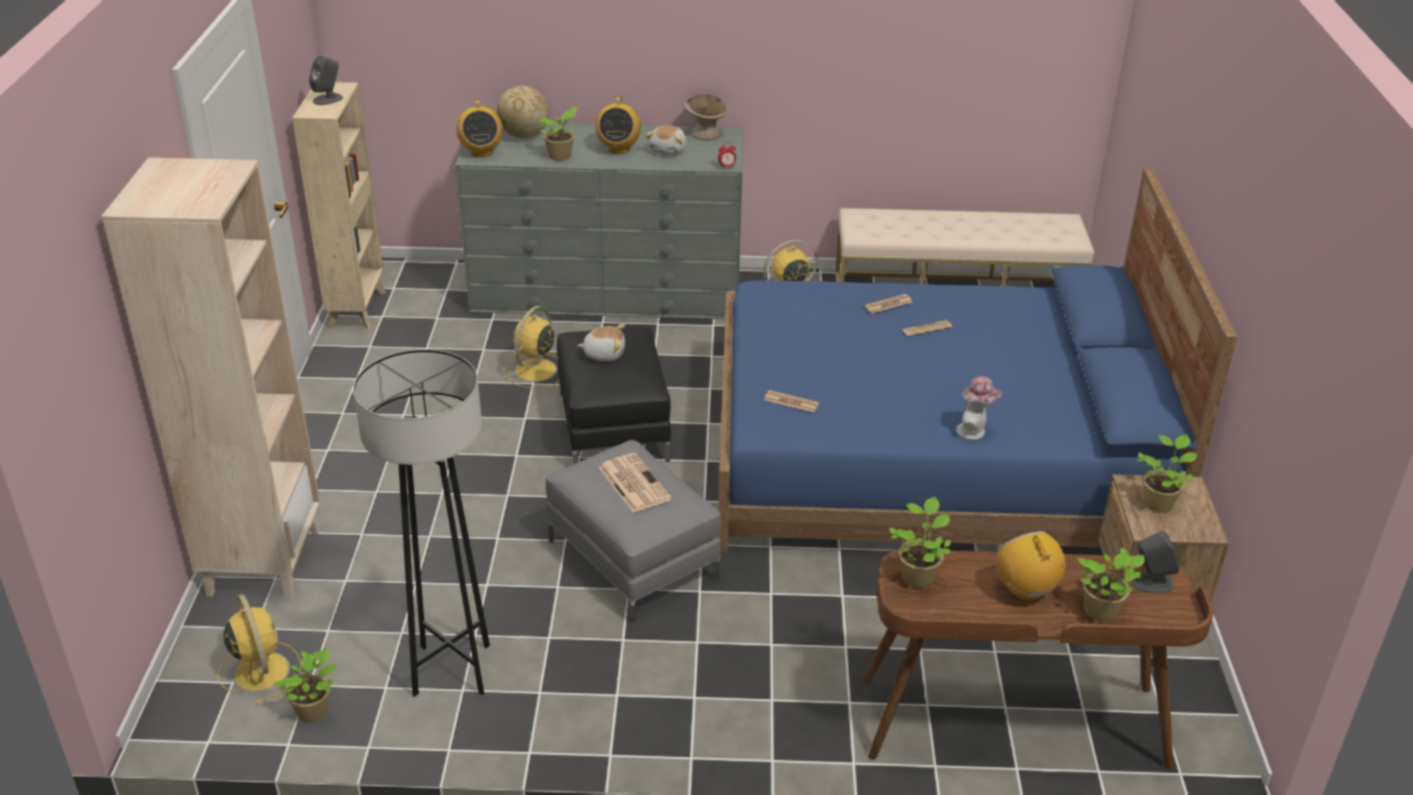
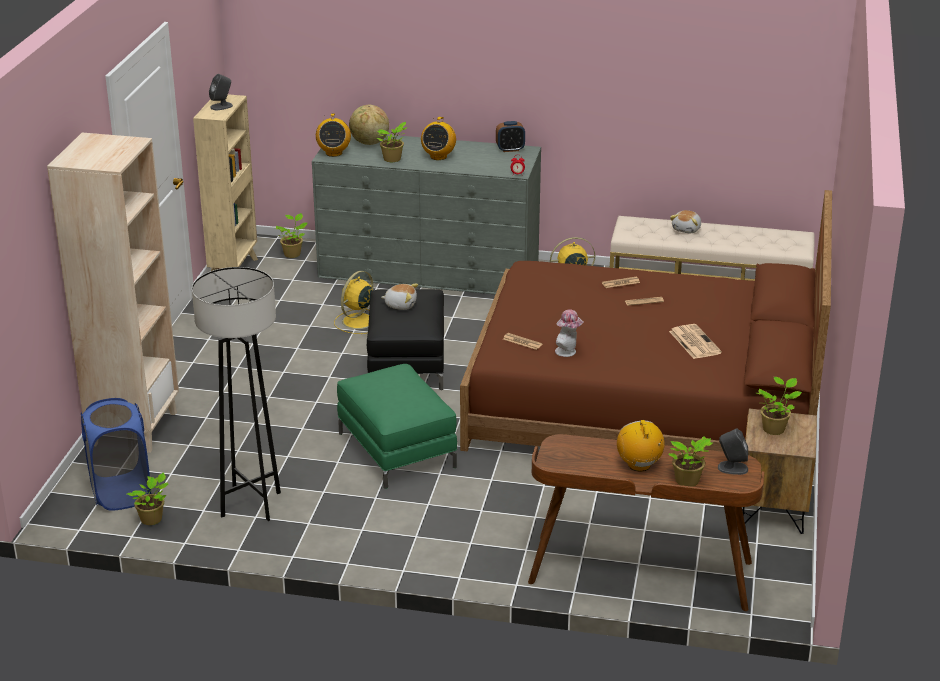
camera: 10 degrees right, 5 degrees down
(260, 670) = (121, 492): yellow fan -> blue laundry basket
(633, 483) = (396, 388): newspaper -> newspaper (694, 342)
(633, 559) = (396, 450): grey ottoman -> green ottoman
(669, 150) = (477, 159): plush toy -> plush toy (687, 229)
(706, 134) = (510, 149): beige bowl -> alarm clock
(918, 576) = (566, 450): potted plant -> potted plant (293, 254)
(931, 457) = (645, 403): blue bed -> brown bed
(974, 431) = (652, 371): hat -> hat (568, 352)

